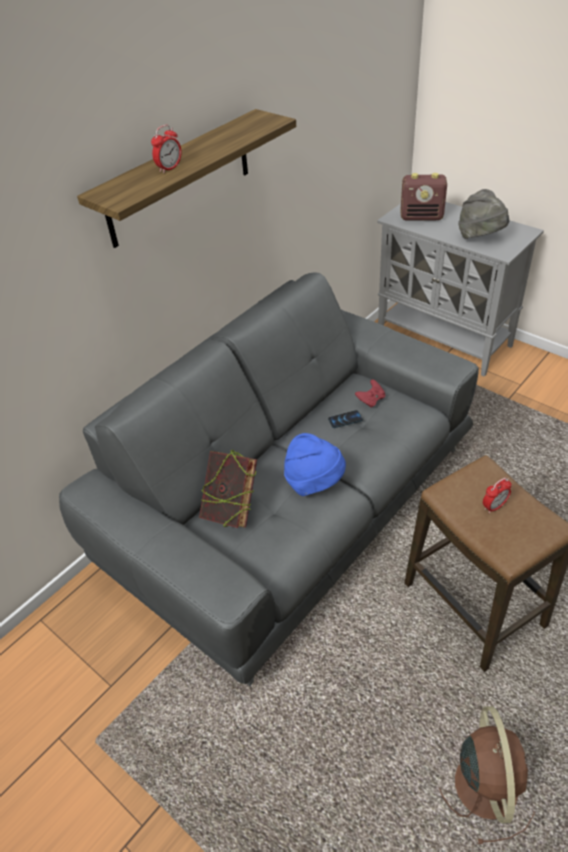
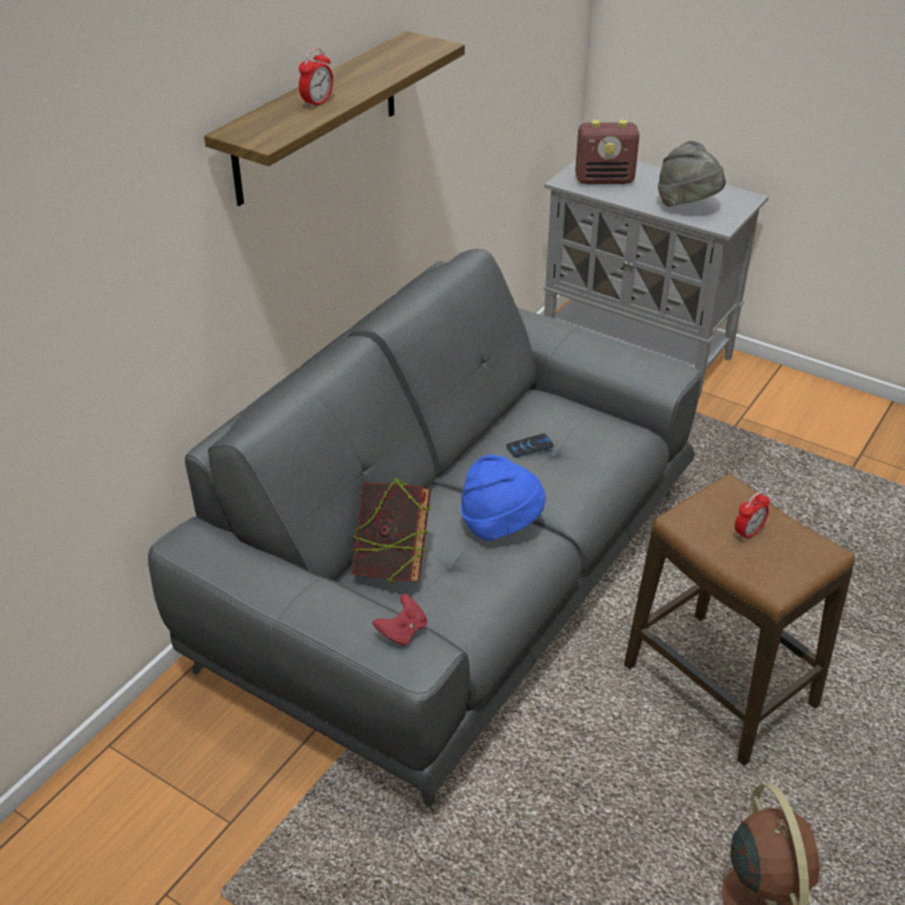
camera: 10 degrees left, 5 degrees down
(371, 400) = (561, 421): red game controller -> red game controller (402, 631)

